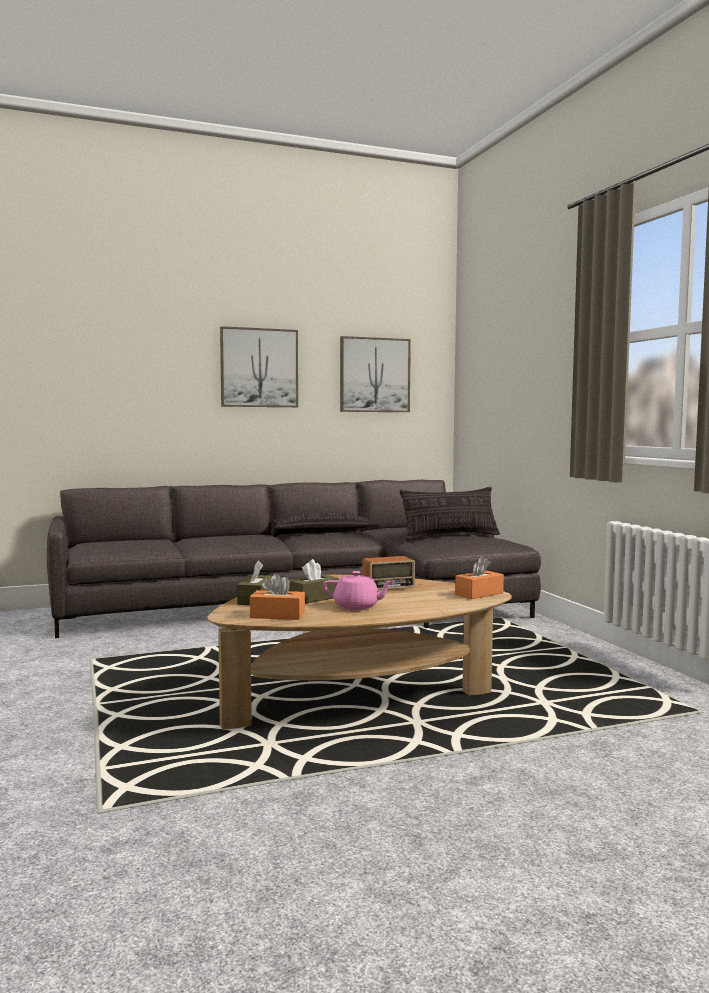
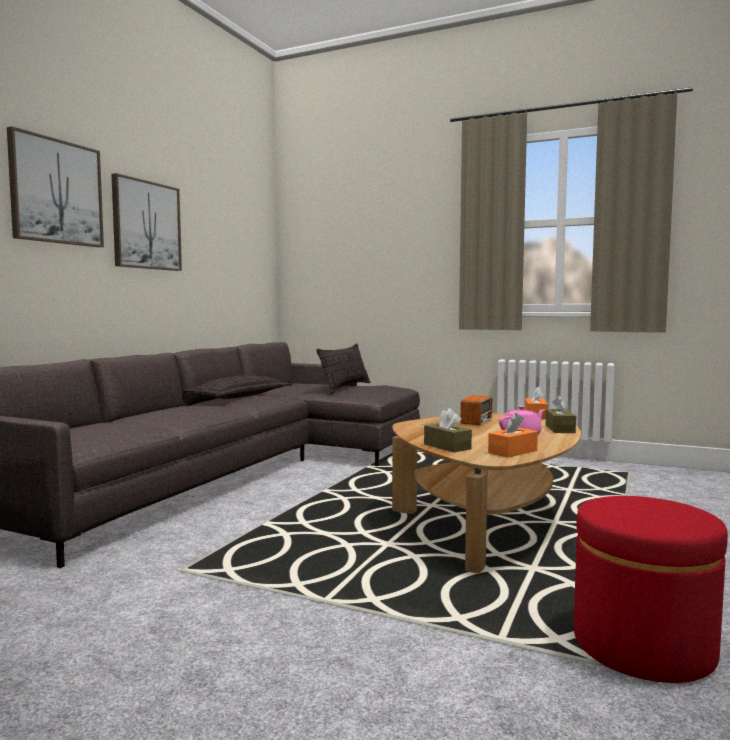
camera: 45 degrees left, 0 degrees up
(160, 822) = (643, 646): none -> red ottoman
(313, 598) = (474, 437): brown tissue box -> brown tissue box (560, 429)
(374, 375) = (230, 242): picture -> picture (56, 192)

